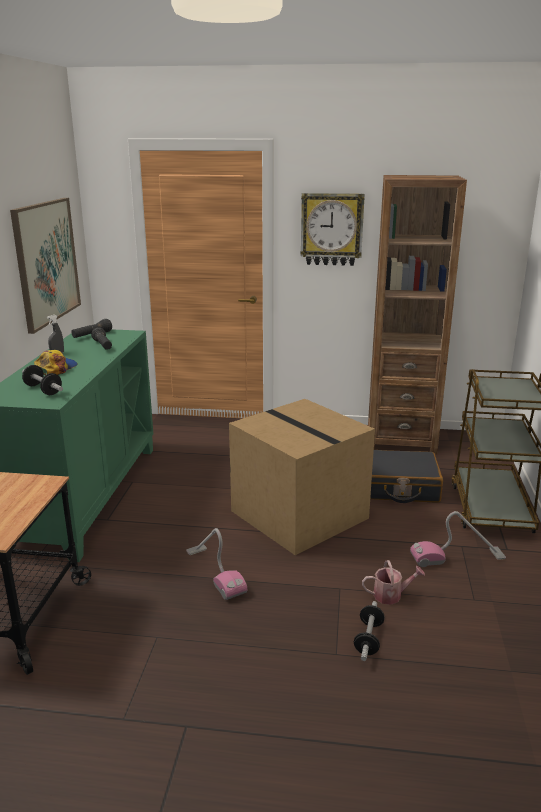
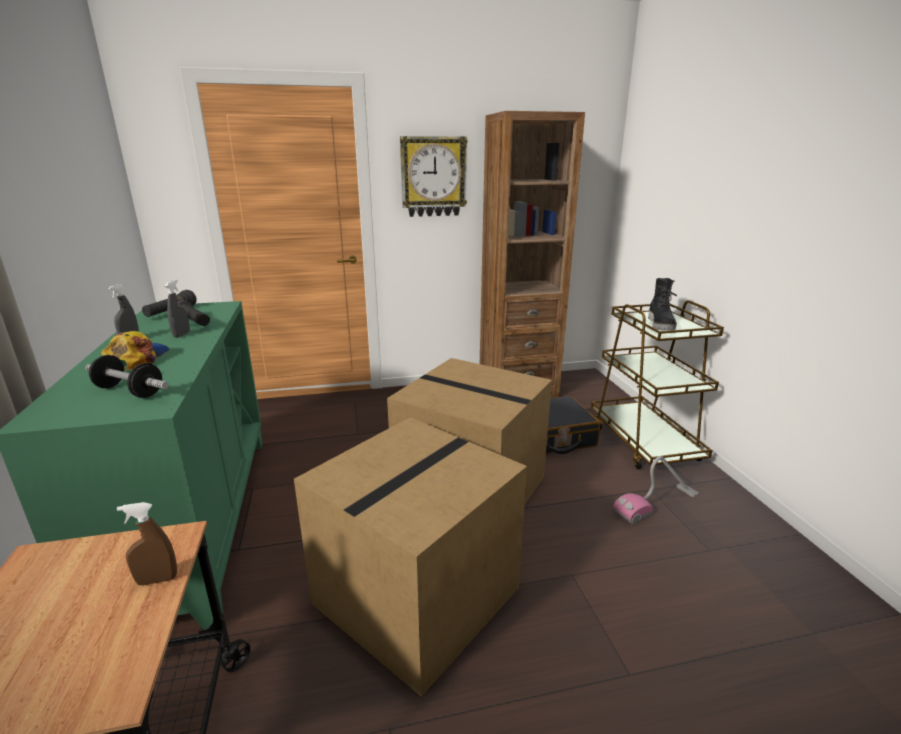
camera: 20 degrees left, 0 degrees up
(32, 499) = (157, 580): none -> brown spray bottle
(46, 262) = (88, 220): picture -> none
(90, 354) = (181, 335): none -> grey spray bottle
(215, 572) = (416, 593): vacuum cleaner -> cardboard box
(368, 639) = (648, 638): dumbbell -> none
(391, 595) = (629, 568): watering can -> none
(502, 393) = (661, 325): none -> black boot

